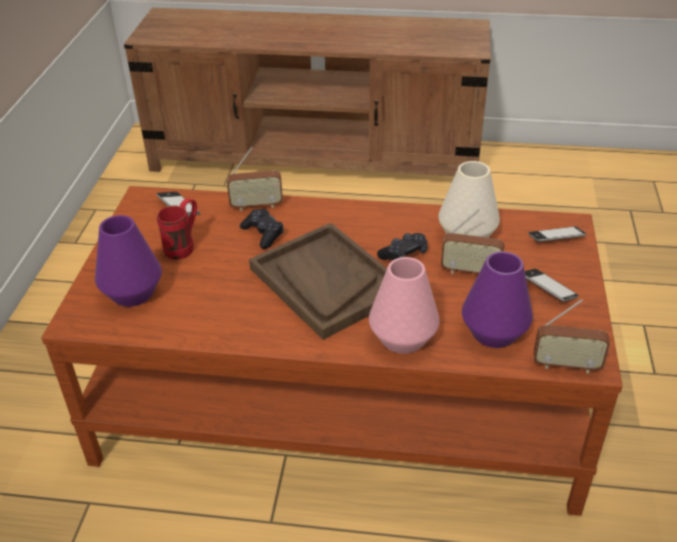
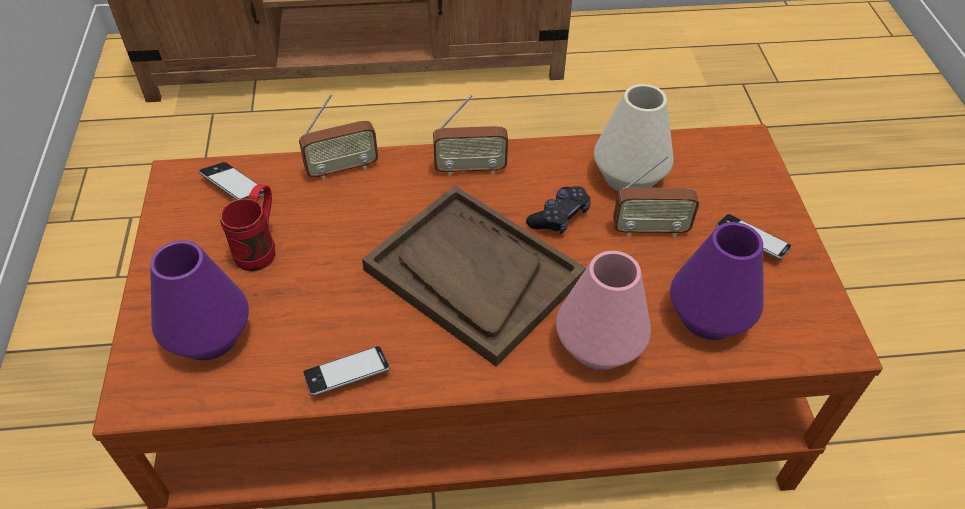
camera: 15 degrees left, 10 degrees up
(263, 234) = (365, 212): black game controller -> none
(556, 238) = (736, 164): phone -> phone (347, 374)
(566, 365) = (810, 350): radio -> radio (470, 169)

